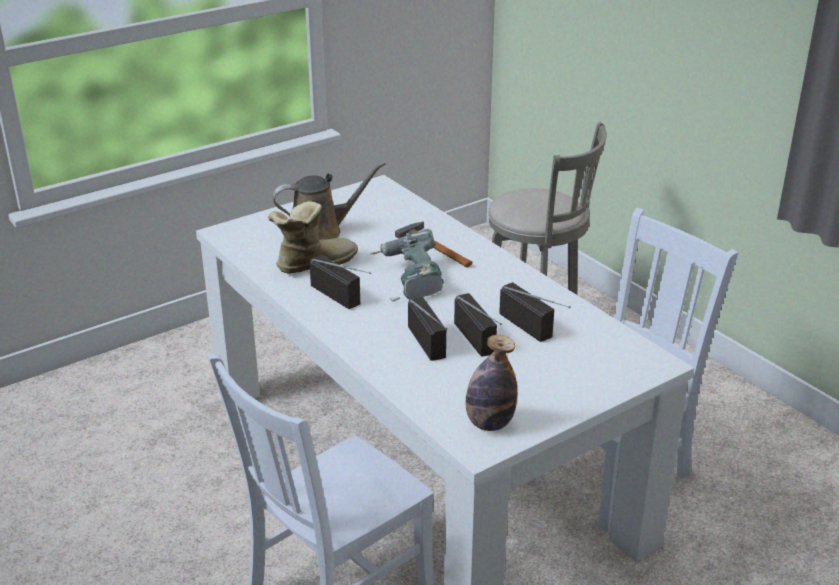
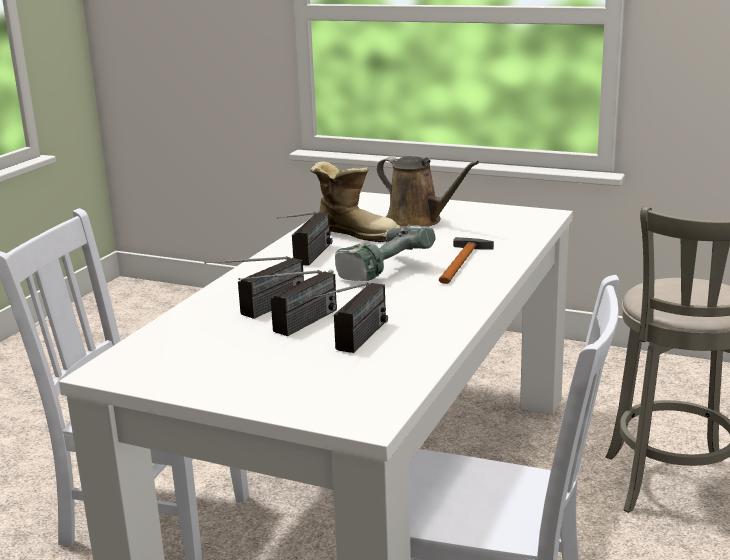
camera: 60 degrees right, 10 degrees down
(489, 423) = (152, 365): bottle -> none

